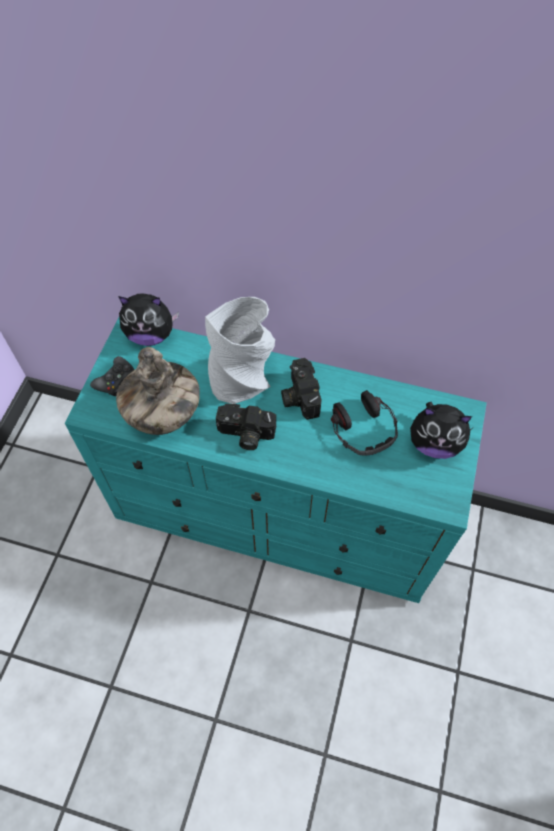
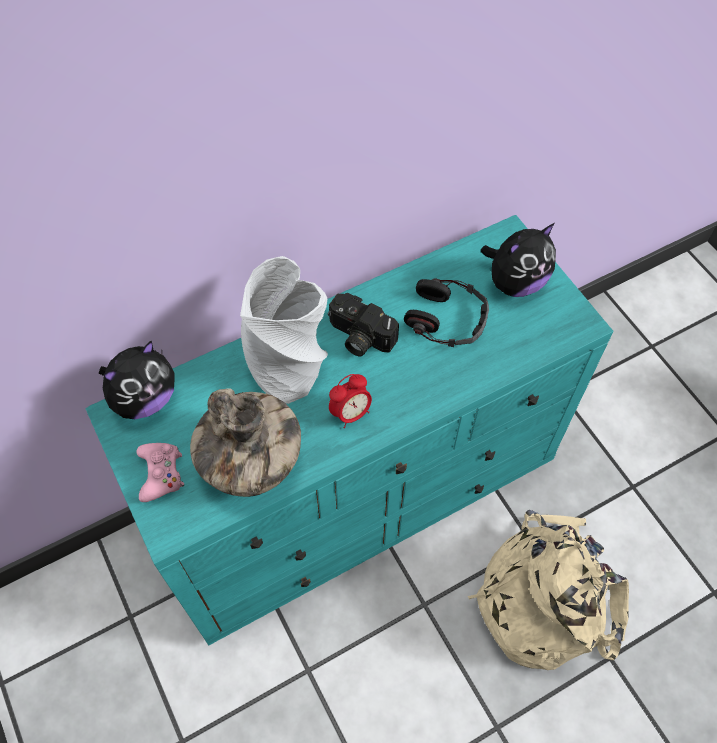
camera: 45 degrees left, 0 degrees up
(116, 381) = (161, 474): black game controller -> pink game controller
(245, 434) = (351, 413): camera -> alarm clock
(323, 678) = (544, 597): none -> beige backpack

